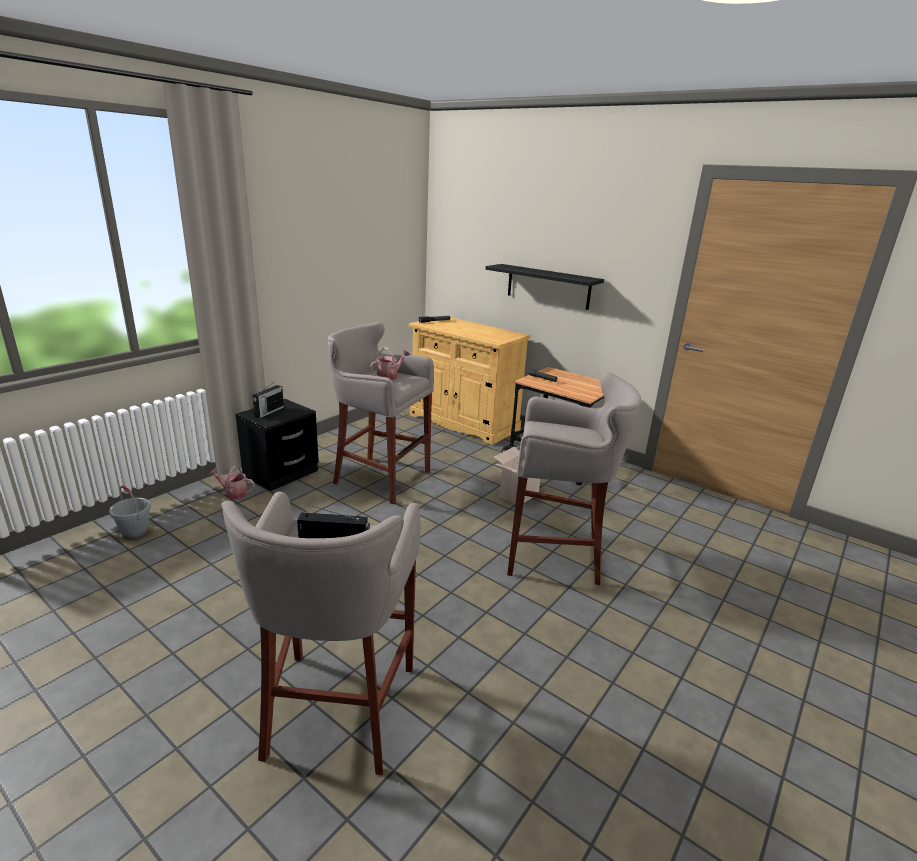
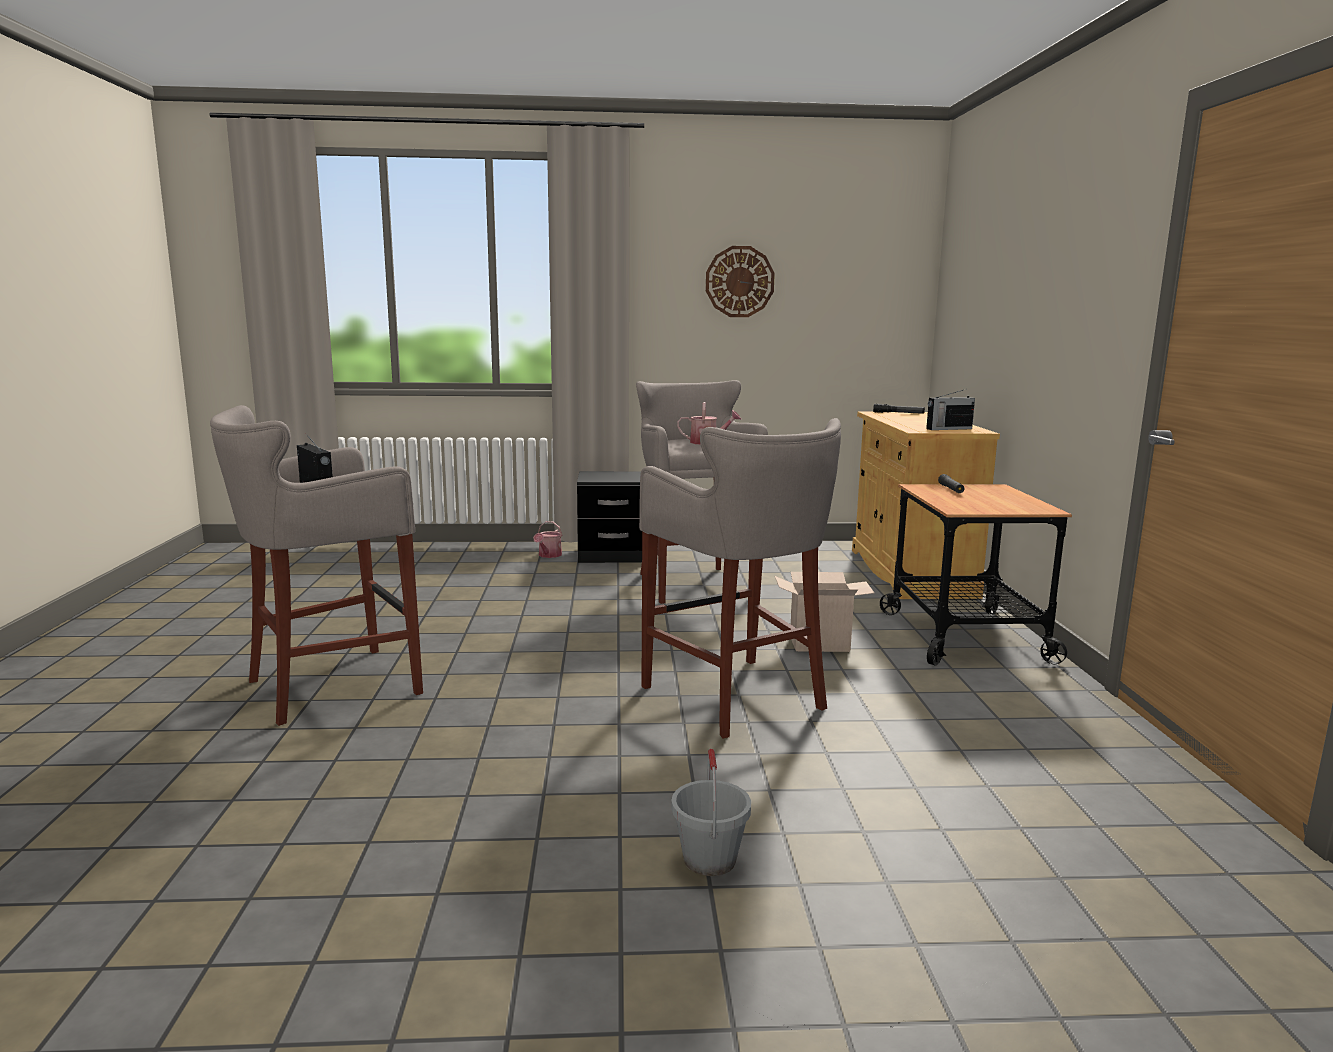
camera: 50 degrees right, 10 degrees down
(135, 532) = (440, 555): grey bucket -> grey bucket (710, 860)
(233, 493) = (548, 555): watering can -> watering can turned 135 degrees counterclockwise
(269, 412) = (607, 475): radio -> radio (948, 429)
(322, 233) = (739, 282): none -> wall clock
(548, 286) = (1025, 351): black shelf -> none

